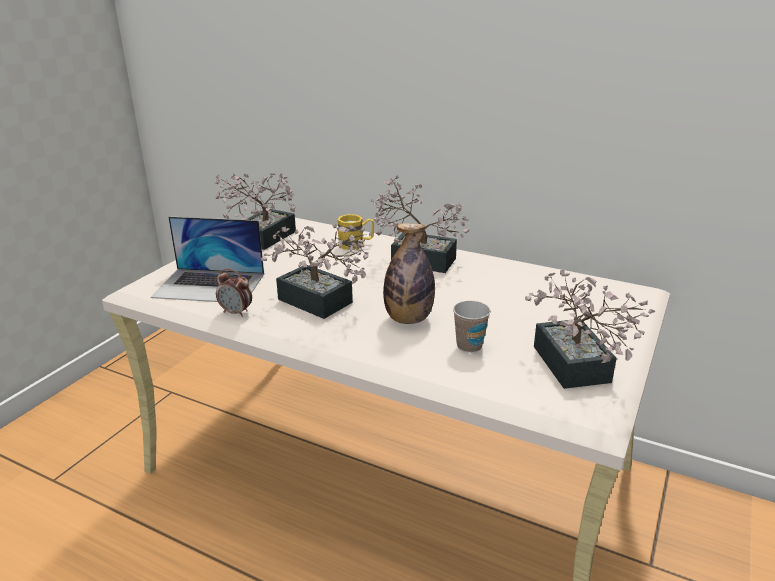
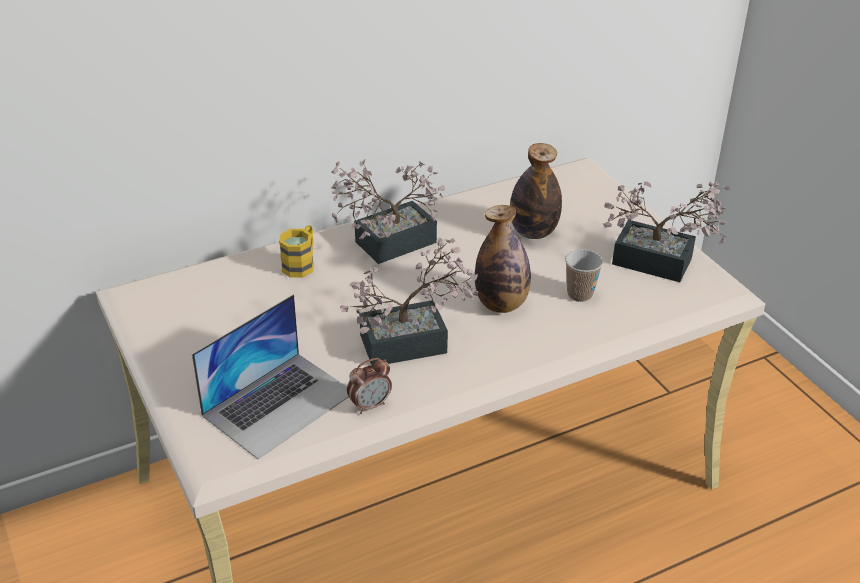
camera: 55 degrees left, 10 degrees up
(261, 239) = (197, 323): potted plant -> none
(518, 301) = (533, 232): none -> bottle

